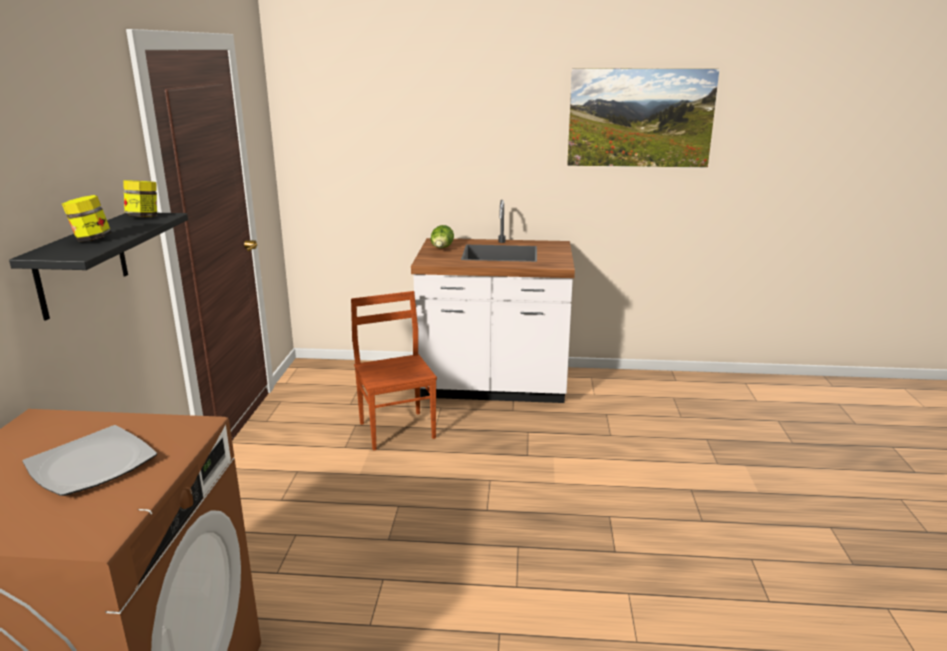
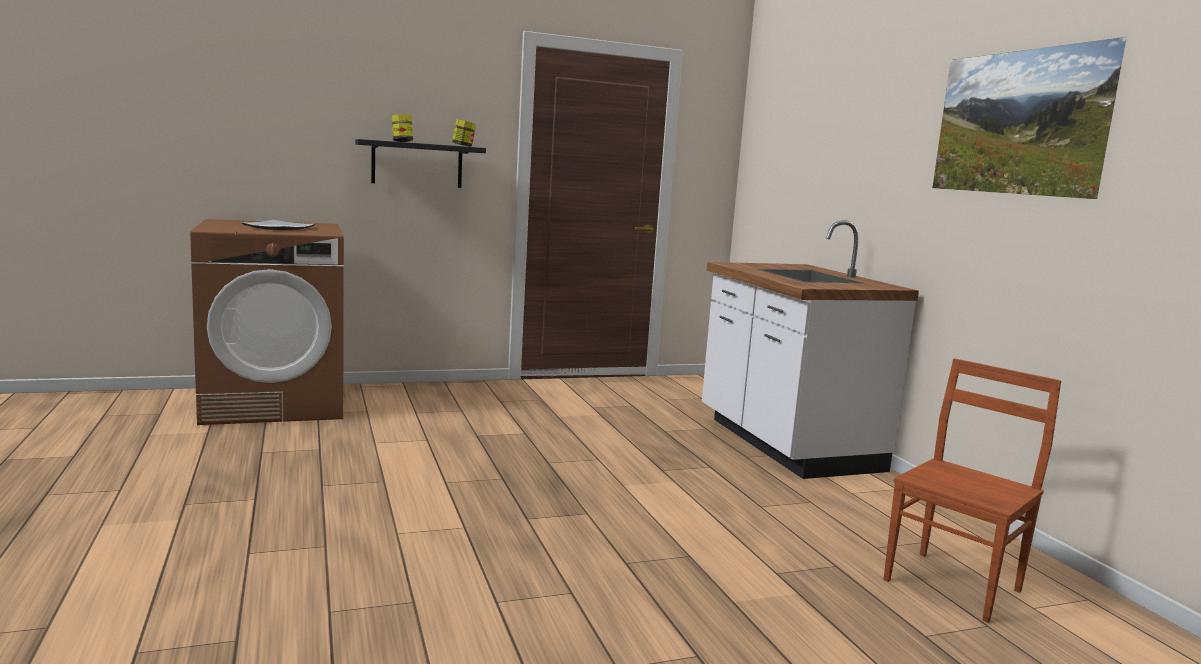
camera: 65 degrees right, 10 degrees down
(398, 429) = (643, 419): brown chair -> brown chair (955, 585)
(442, 248) = (780, 266): lettuce -> none

